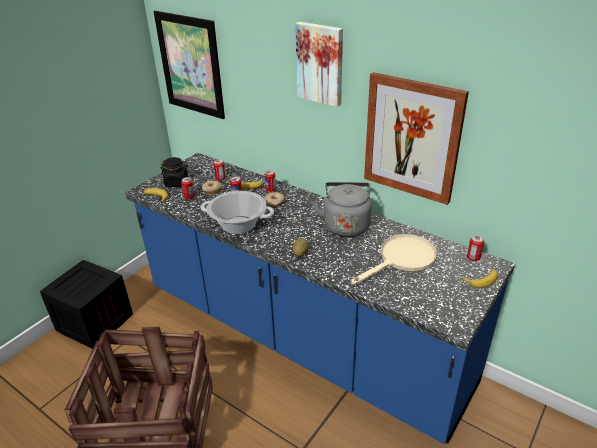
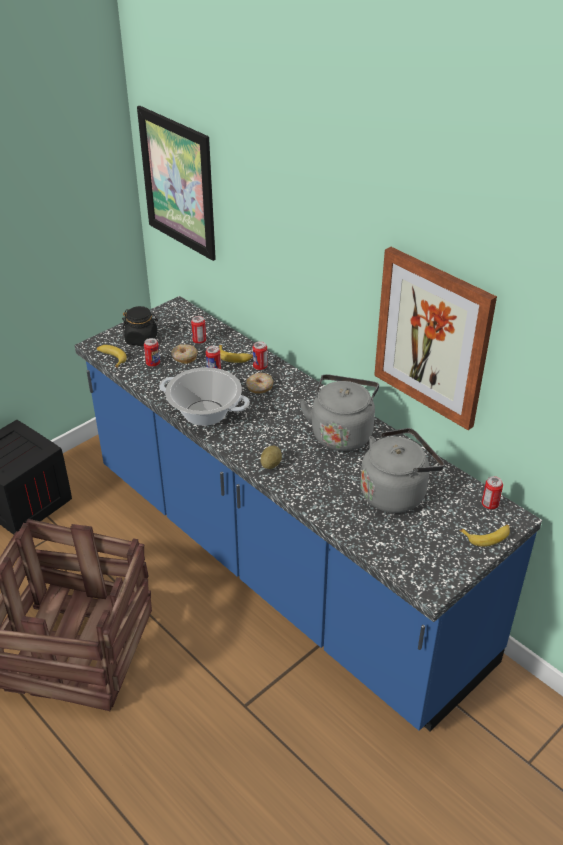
camera: 10 degrees right, 5 degrees up
(320, 63) = (331, 220): picture -> none
(402, 260) = (396, 493): beige frying pan -> grey kettle

